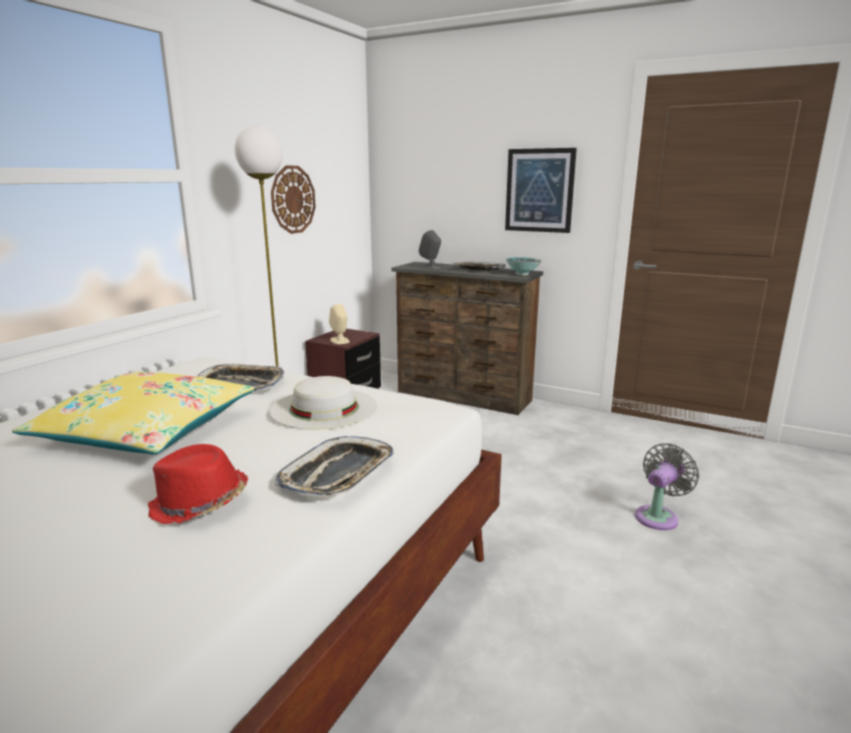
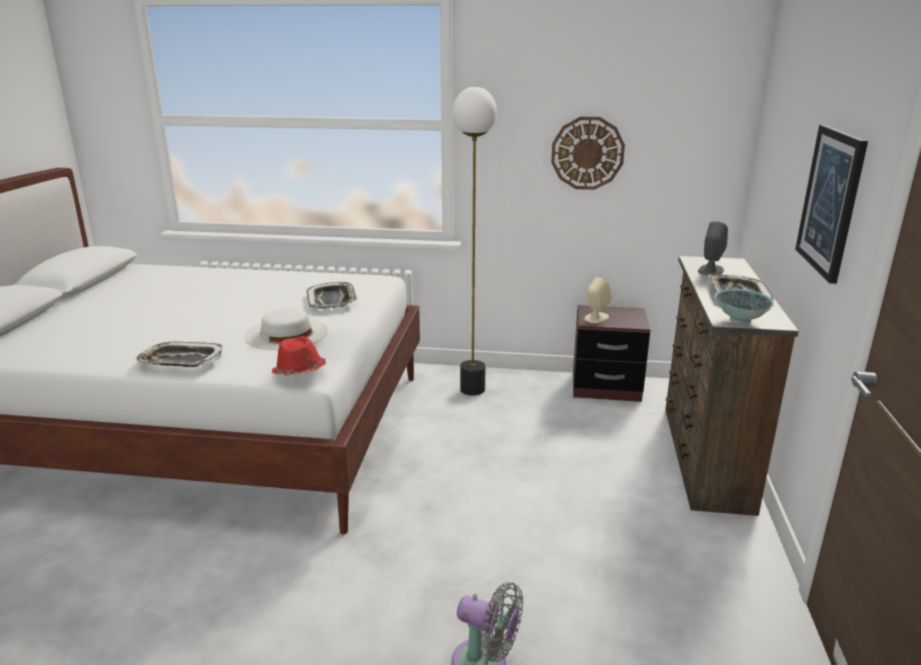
camera: 70 degrees right, 5 degrees up
(147, 431) = (242, 300): yellow pillow -> none
(199, 504) = (144, 336): red hat -> red hat (299, 372)

